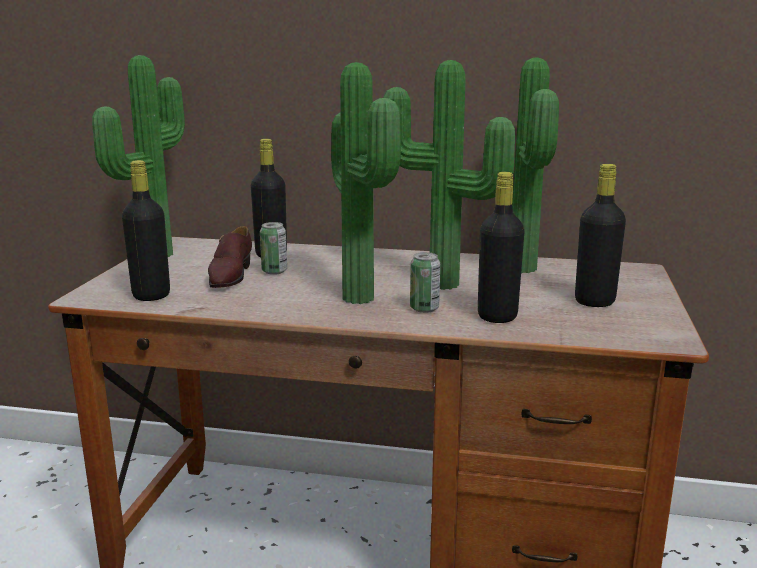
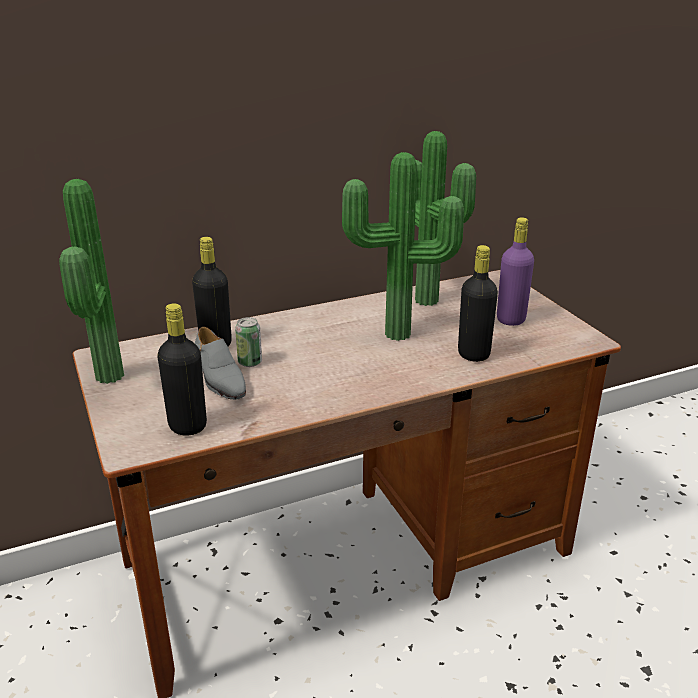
camera: 35 degrees left, 10 degrees up
(230, 275) = (219, 379): brown shoe -> grey shoe
(364, 297) = (362, 367): potted plant -> none
(424, 308) = (418, 363): can -> none
(594, 301) = (511, 319): black bottle -> purple bottle

